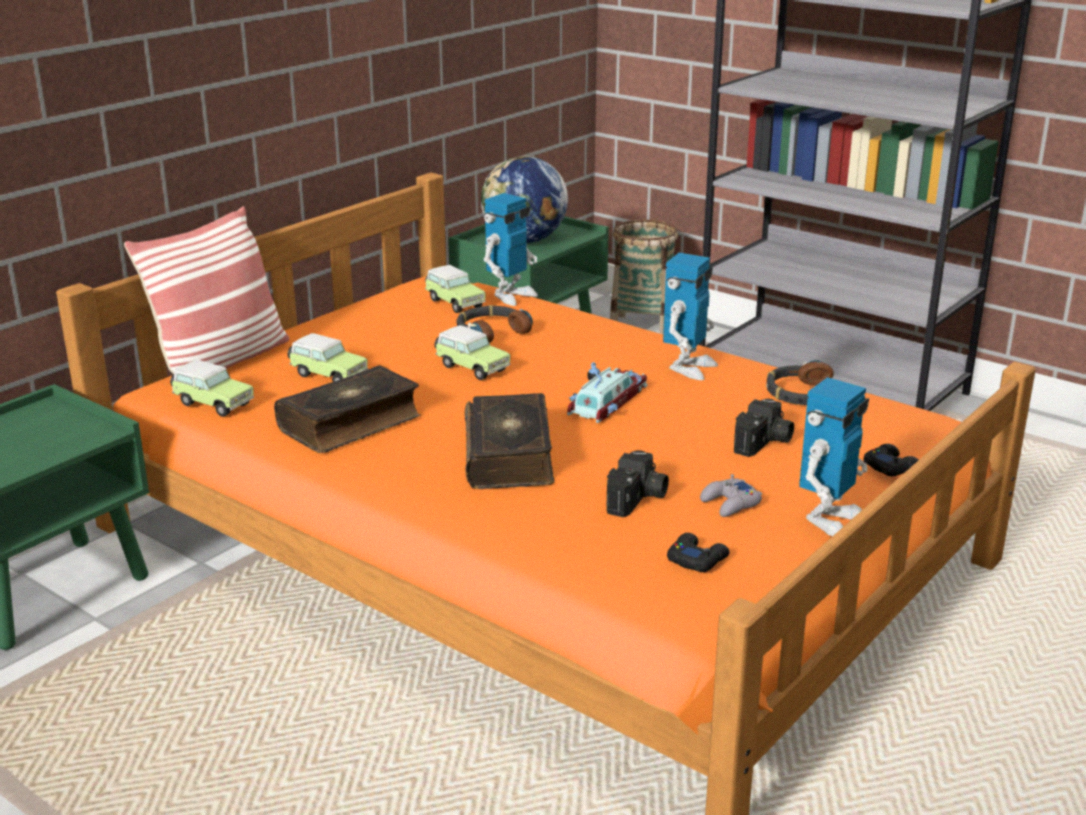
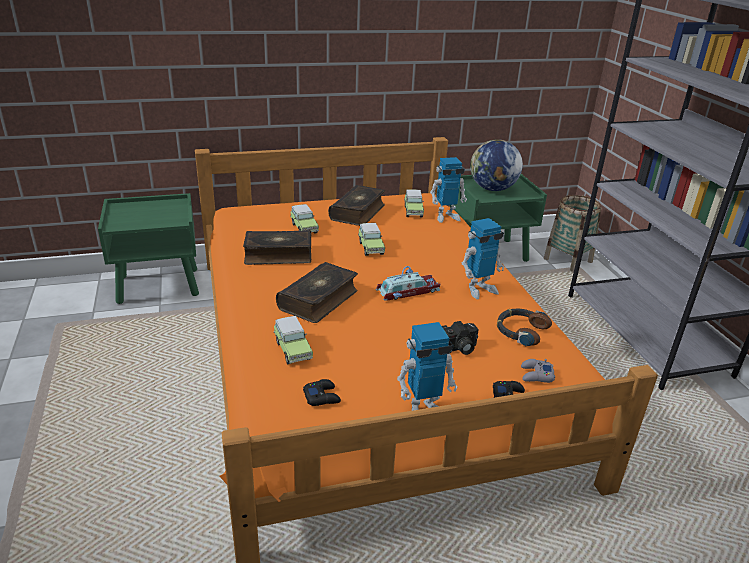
camera: 35 degrees right, 5 degrees up
(212, 404) = (241, 224): toy car -> toy car (292, 349)
(221, 362) = (276, 206): pillow -> none
(377, 329) = (358, 212): none -> book
(491, 332) = (408, 232): headphones -> none
(638, 499) = (343, 350): camera -> none
(730, 504) = (385, 375): grey game controller -> grey game controller (536, 375)

